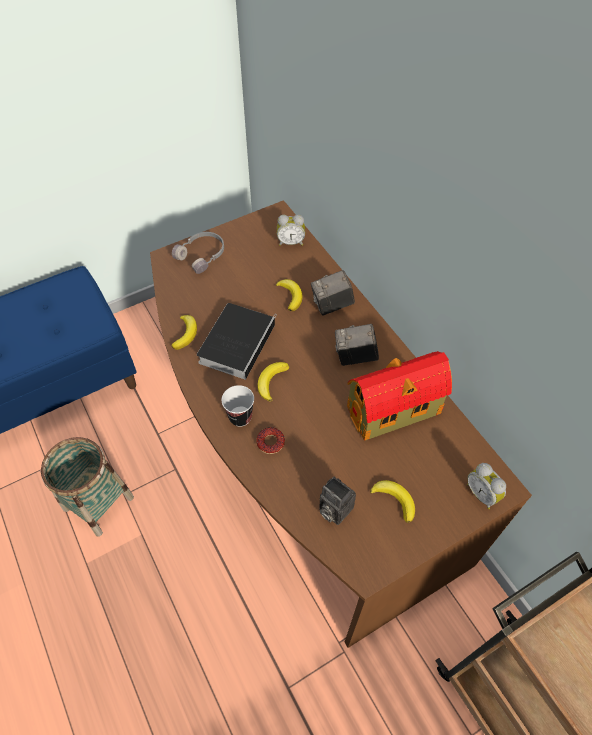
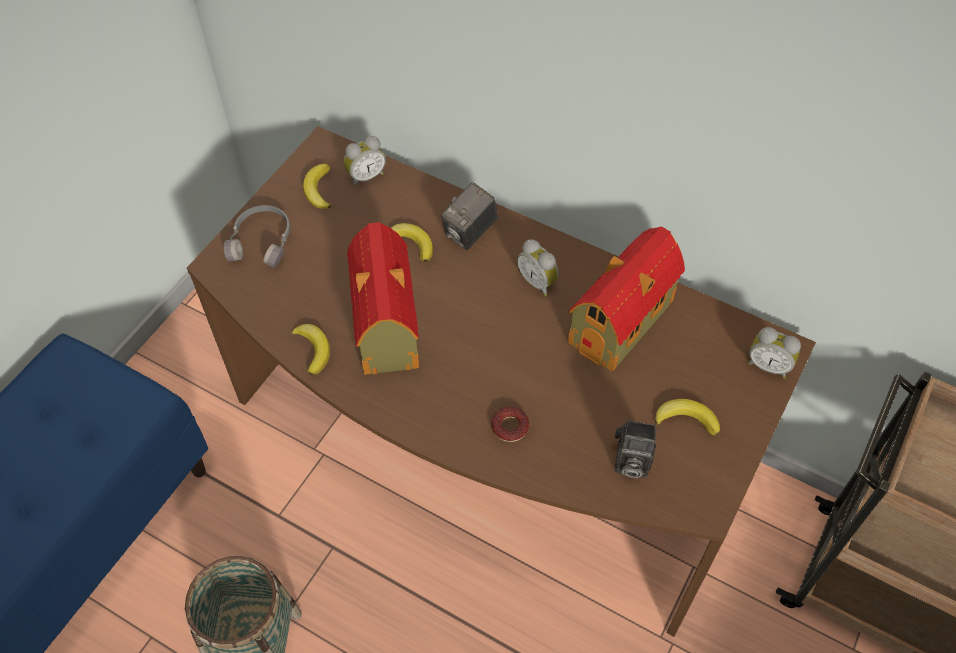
camera: 30 degrees left, 0 degrees up
(237, 341) = (386, 329): book -> toy house
(240, 417) = (454, 416): cup -> none
(271, 381) = (461, 356): banana -> banana (318, 189)
(355, 357) = (538, 282): camera -> alarm clock

